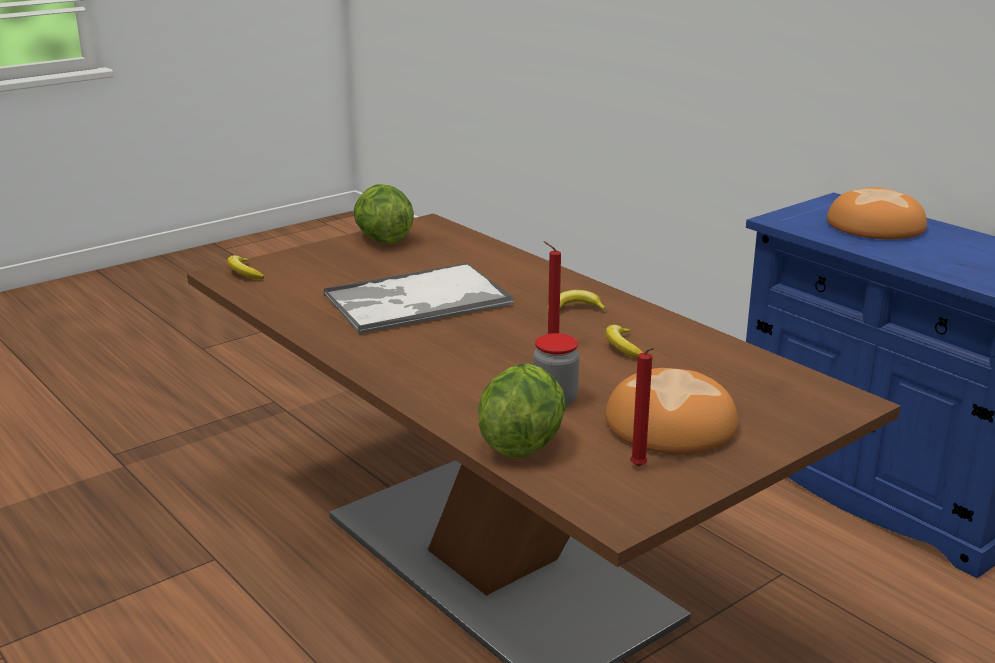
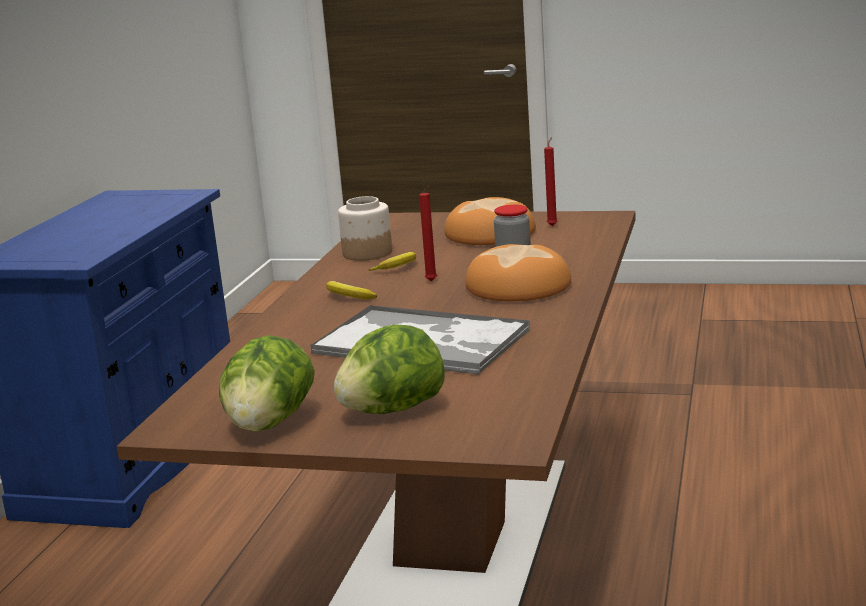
camera: 125 degrees left, 5 degrees down
(244, 273) = (489, 436): banana -> none
(521, 443) = (582, 246): lettuce -> lettuce (392, 410)
(702, 351) = (366, 253): none -> jar
(874, 226) = (64, 239): bread -> bread (519, 286)

